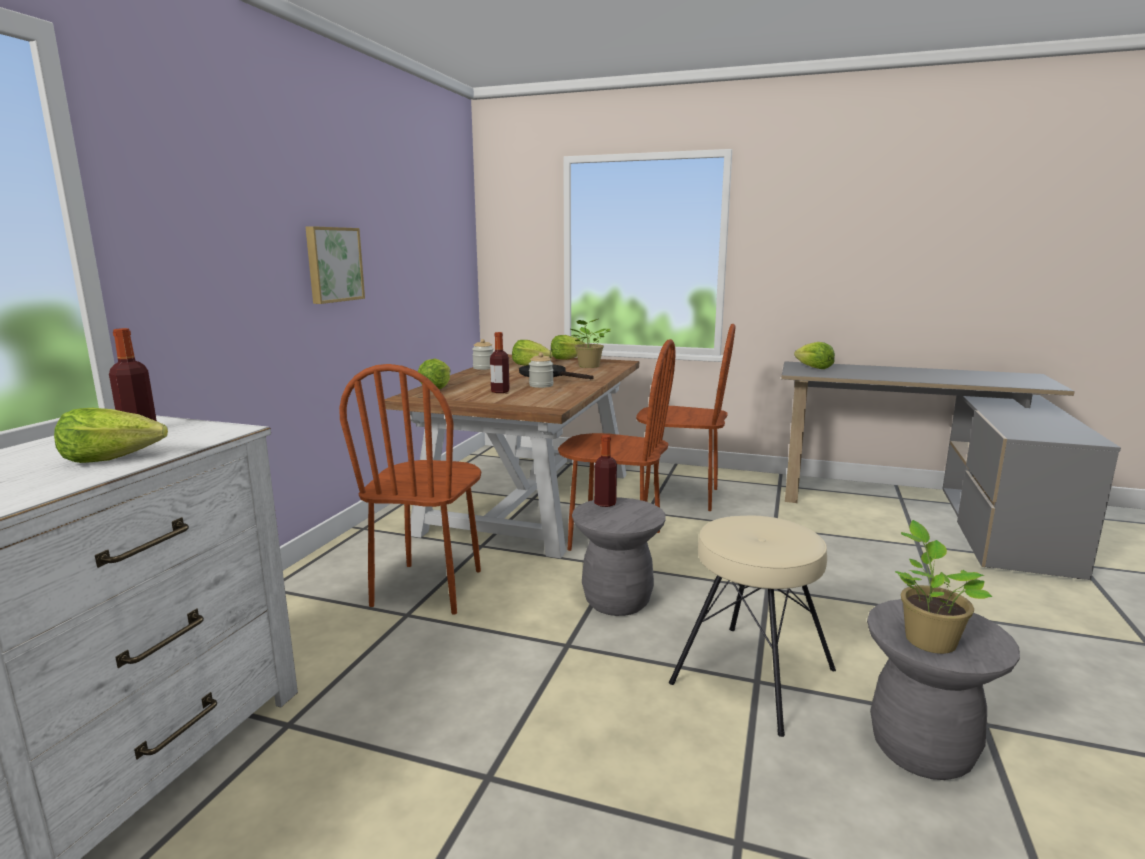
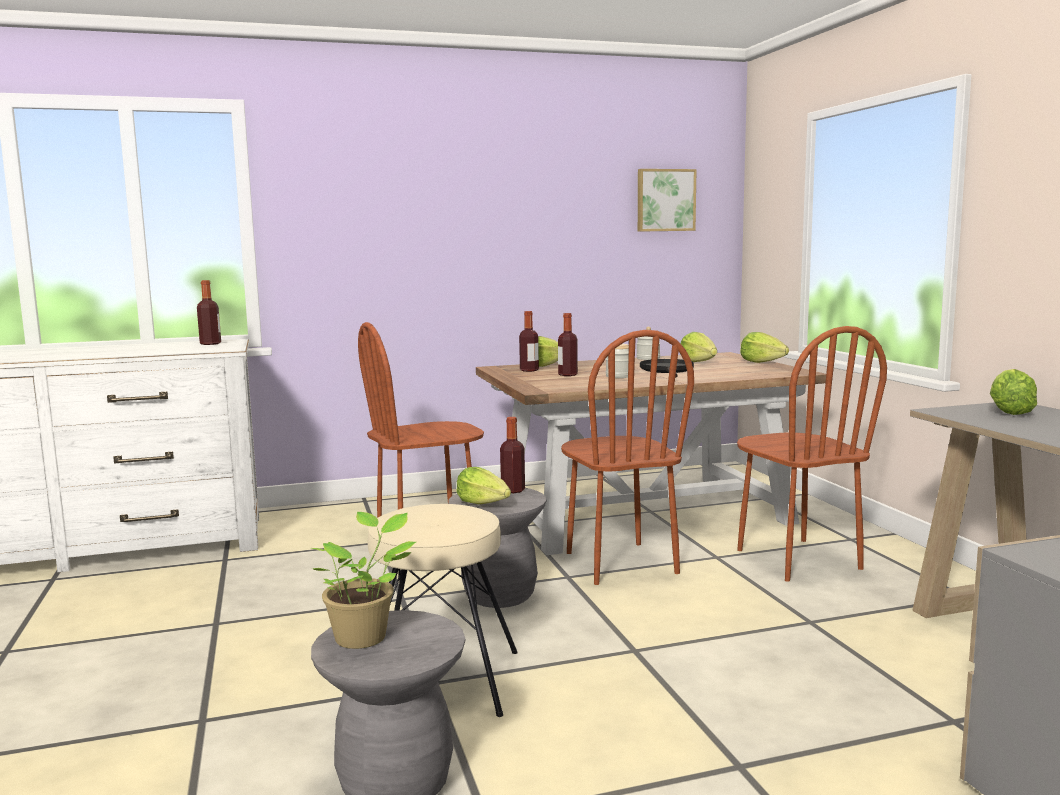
camera: 55 degrees right, 5 degrees down
(113, 458) = (153, 351): lettuce -> lettuce (484, 503)
(333, 264) = (484, 245): picture -> picture (665, 200)
(450, 394) = (529, 370): none -> bottle
(588, 366) = (744, 370): potted plant -> none

